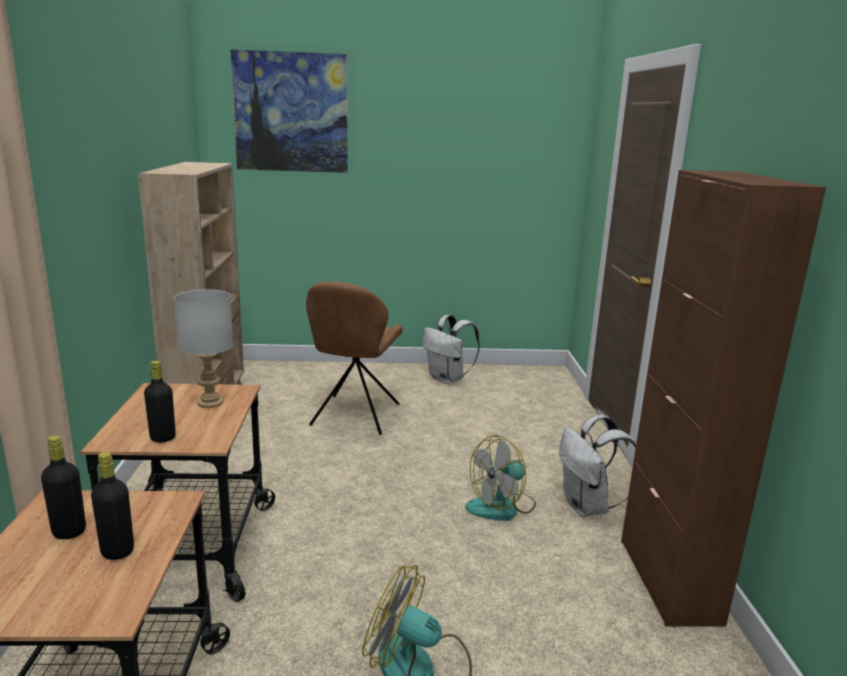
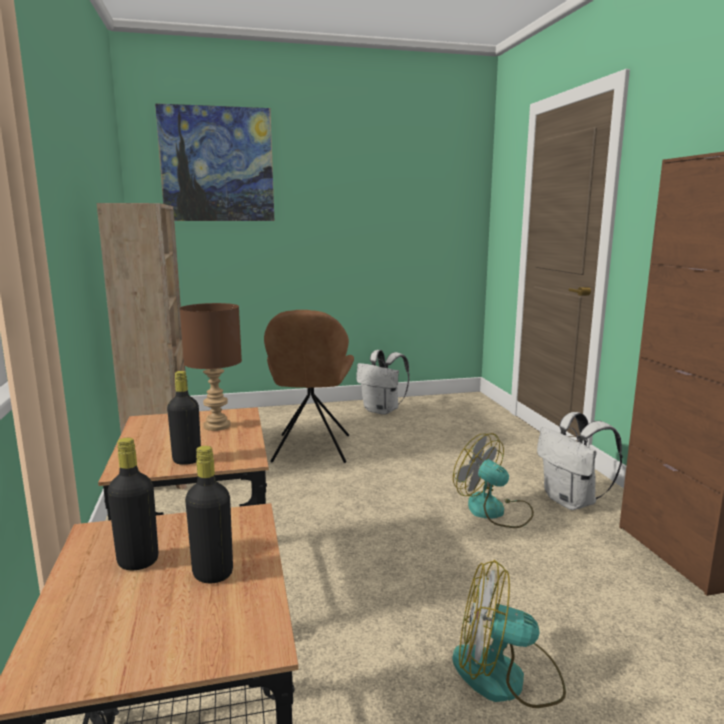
camera: 10 degrees left, 5 degrees down
(209, 403) = (215, 426): grey table lamp -> brown table lamp
(501, 506) = (494, 511): fan -> fan turned 90 degrees clockwise

